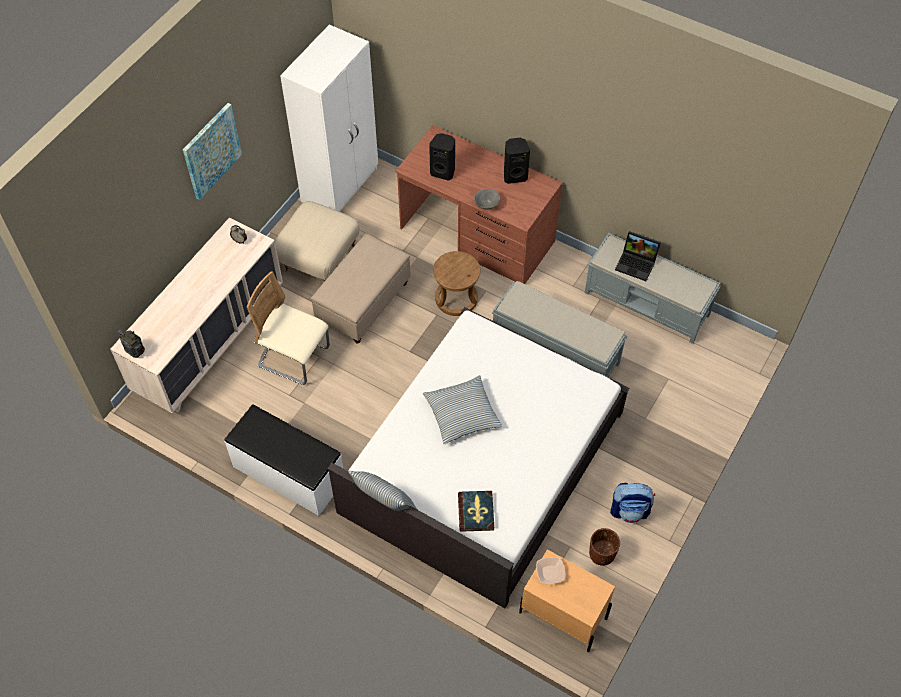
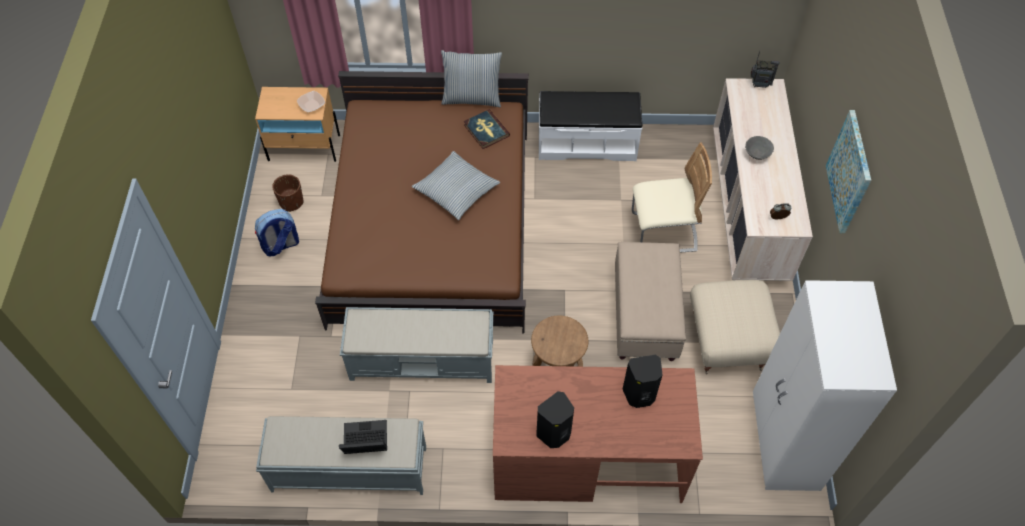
camera: 150 degrees right, 0 degrees up
(476, 512) = (396, 124): book -> book (486, 130)
(482, 462) = (432, 225): white bed -> brown bed
(487, 205) = (560, 376): grey bowl -> grey bowl (756, 155)

